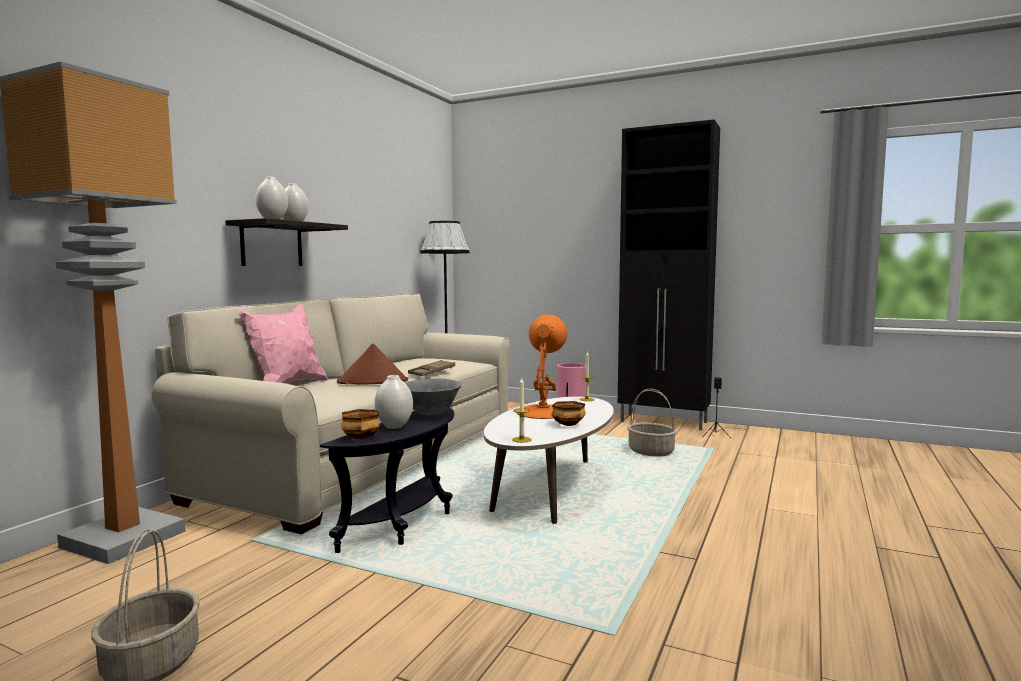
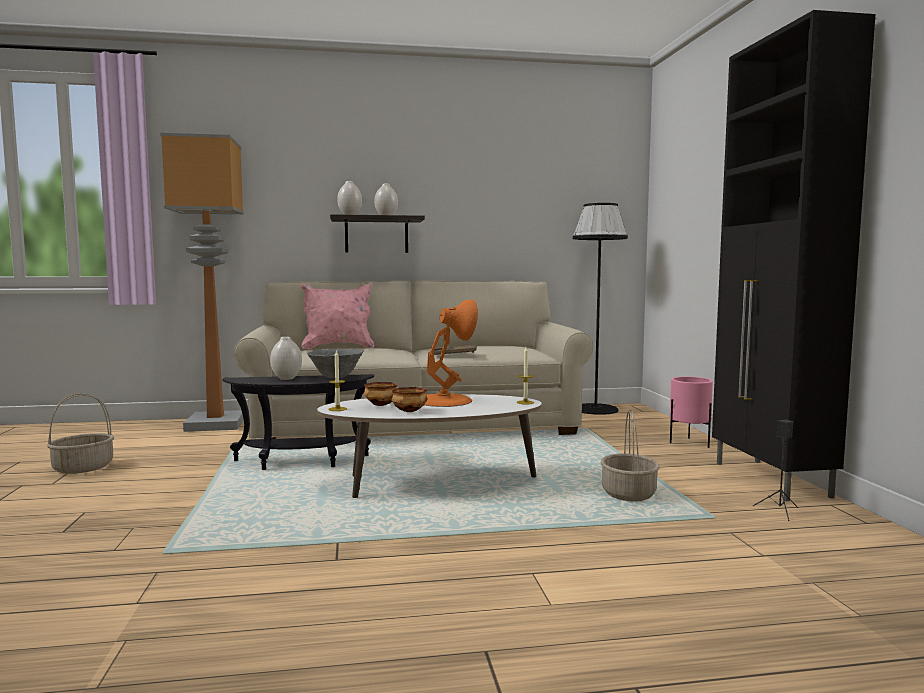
camera: 55 degrees right, 0 degrees up
(361, 437) = (247, 379): bowl -> bowl (380, 405)
(373, 382) = (384, 352): brown hat -> none

